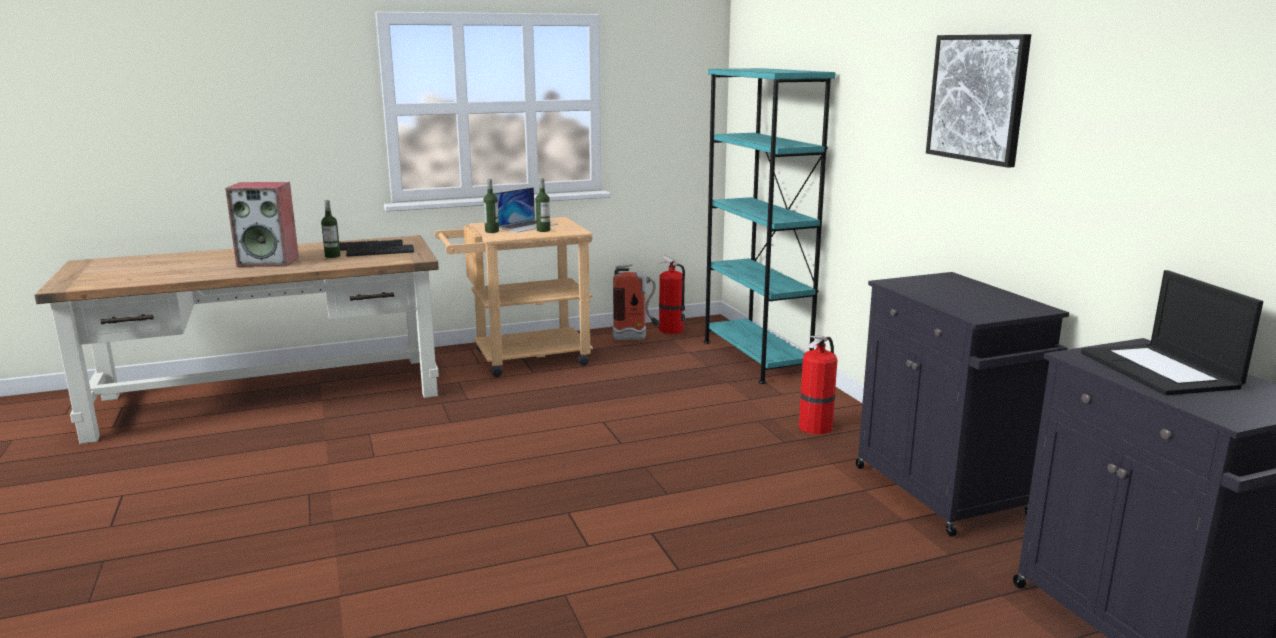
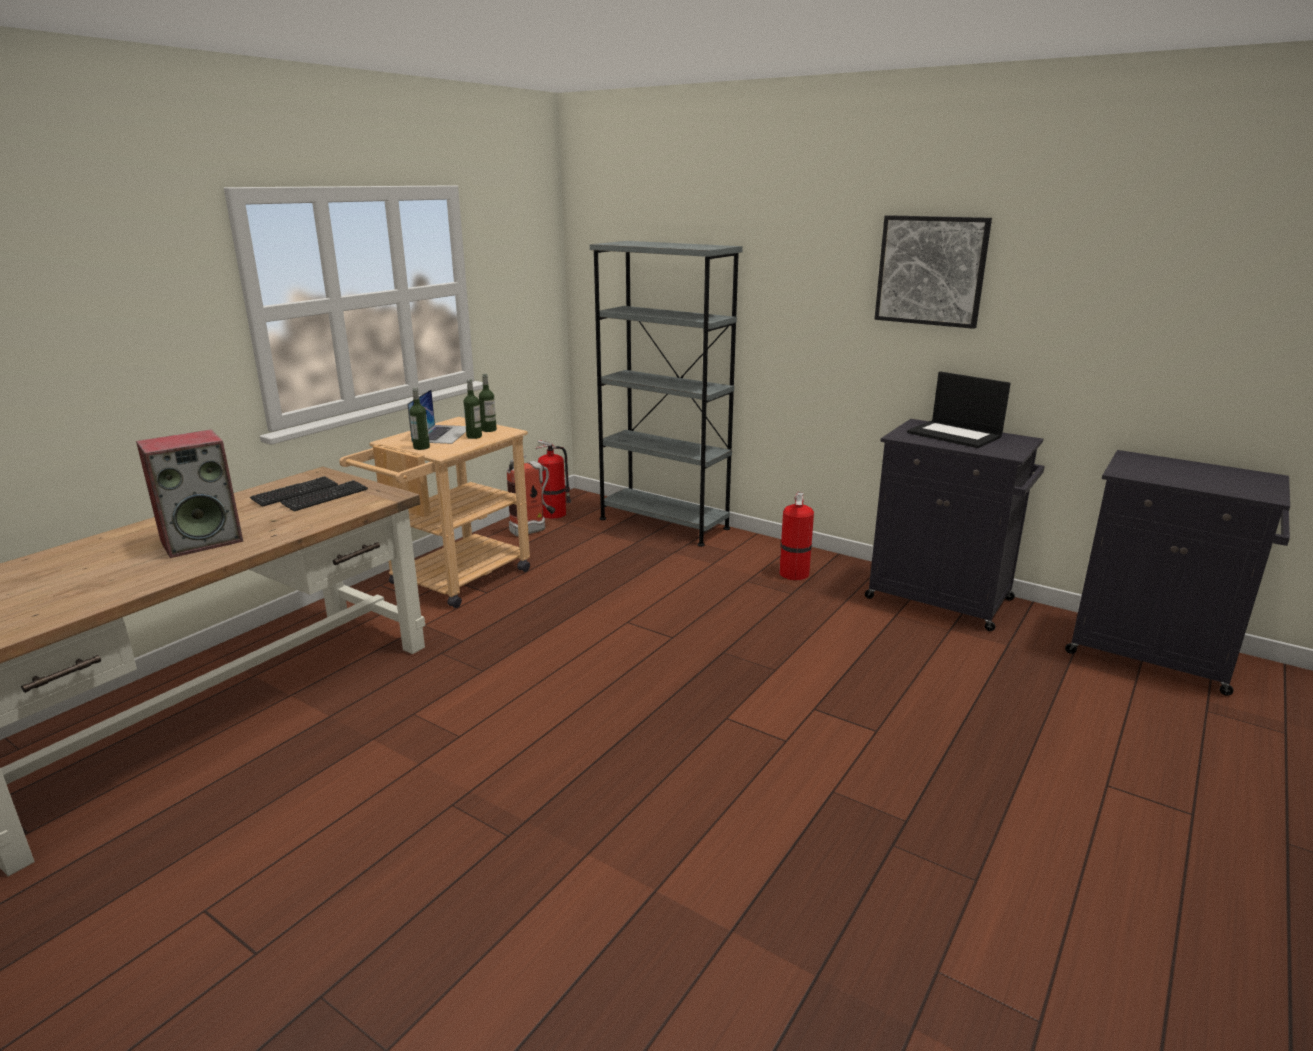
camera: 35 degrees left, 5 degrees up
(332, 256) = (274, 515): bottle -> bottle (489, 430)
(755, 358) = (663, 523): turquoise bookcase -> grey bookcase
(1161, 370) = (1176, 472): laptop -> laptop (955, 434)

